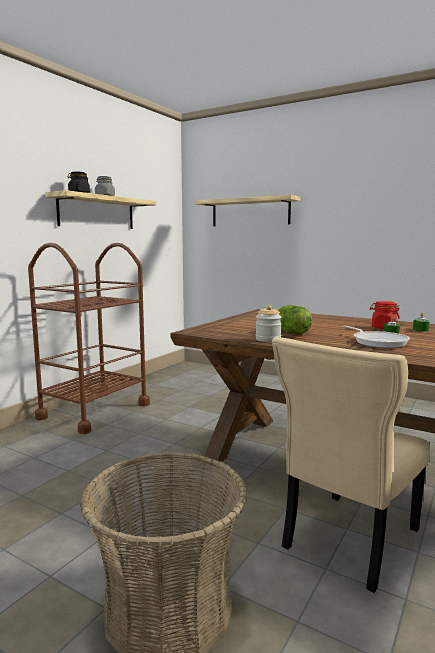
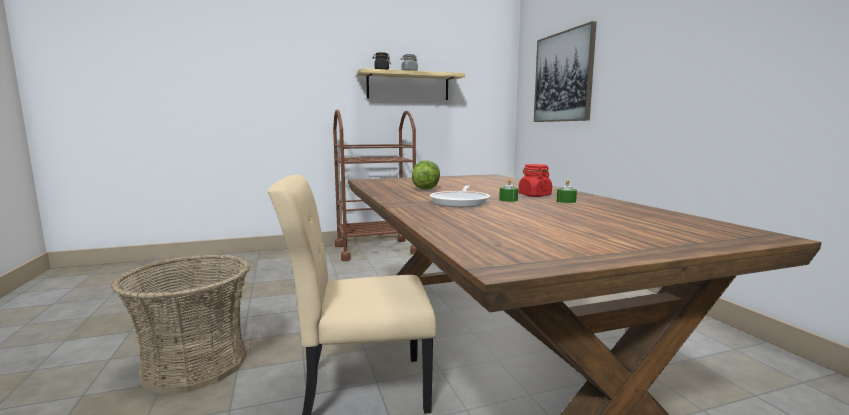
camera: 40 degrees right, 0 degrees up
(250, 212) = (563, 77): shelf -> picture
(268, 339) = (384, 189): jar -> none

